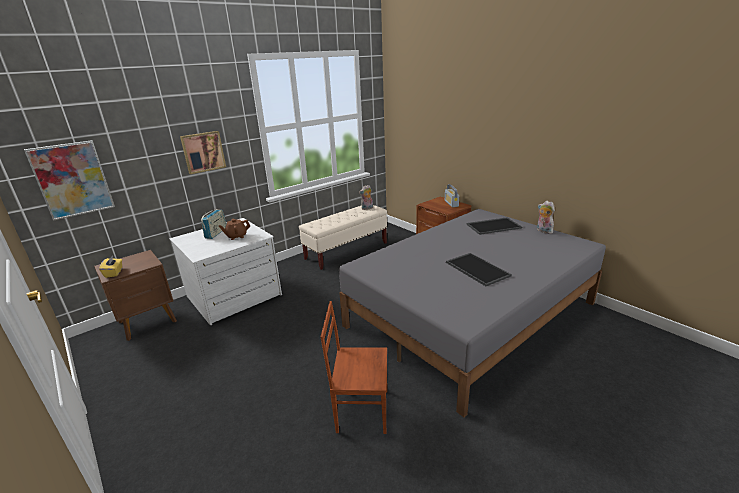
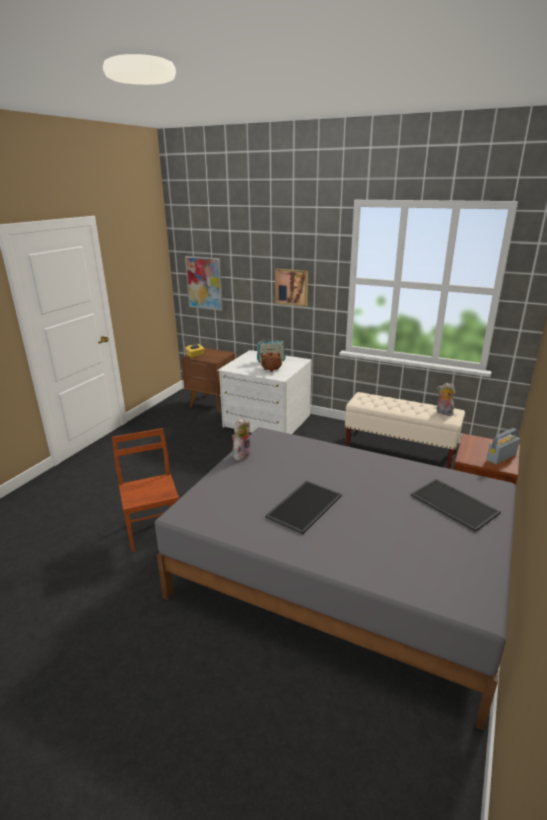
camera: 65 degrees right, 0 degrees up
(543, 231) = (487, 555): plush toy -> plush toy (241, 454)

